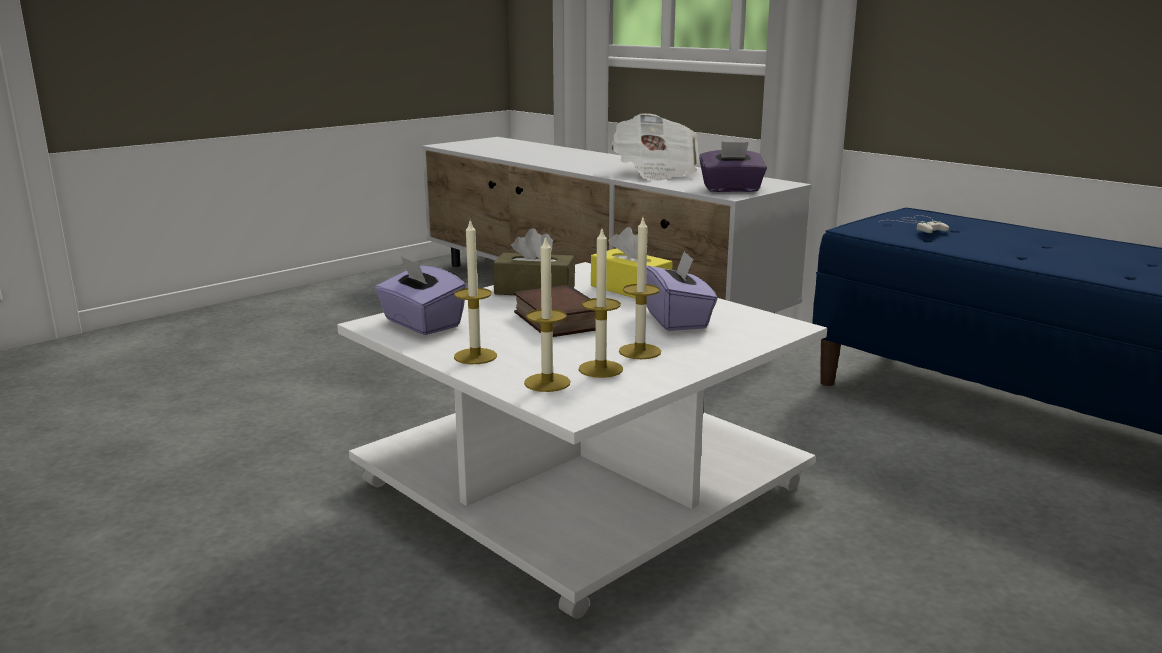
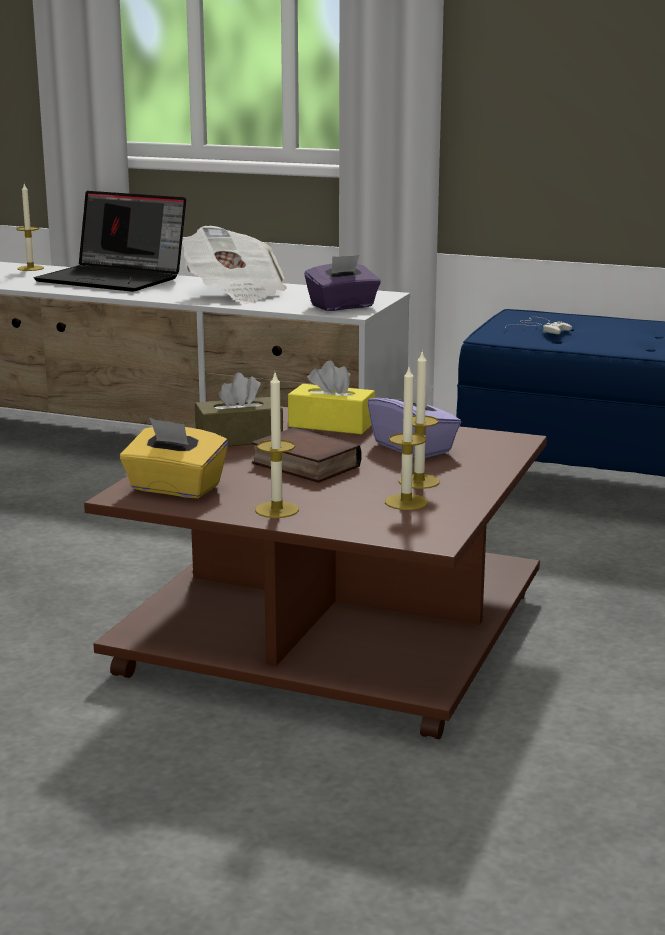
camera: 25 degrees left, 0 degrees up
(421, 323) = (175, 488): purple tissue box -> yellow tissue box
(547, 382) = (376, 521): candle -> candle (30, 268)
(575, 486) = (327, 634): white coffee table -> brown coffee table
(578, 156) = (115, 279): none -> laptop

